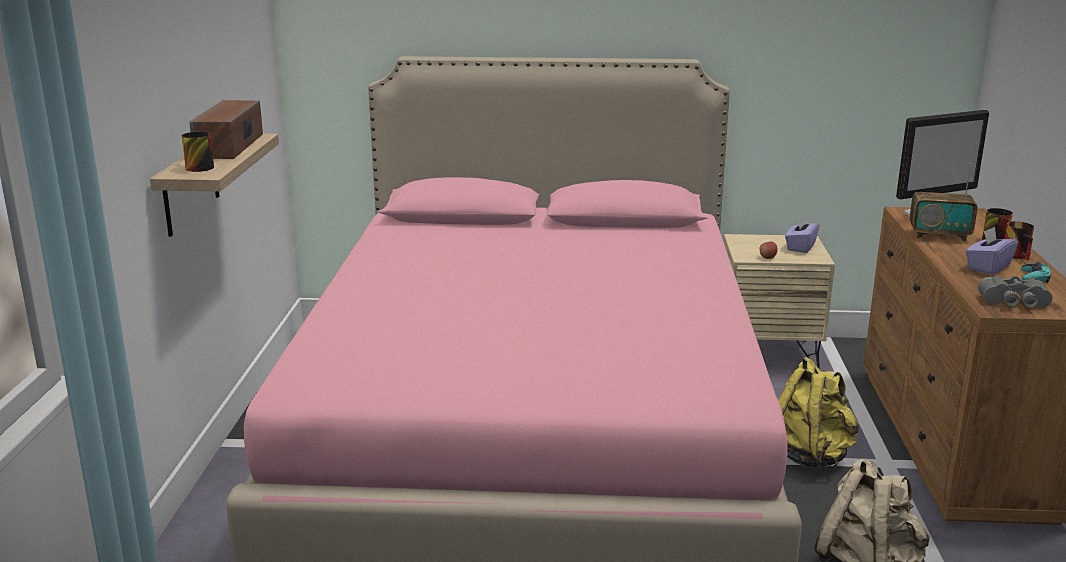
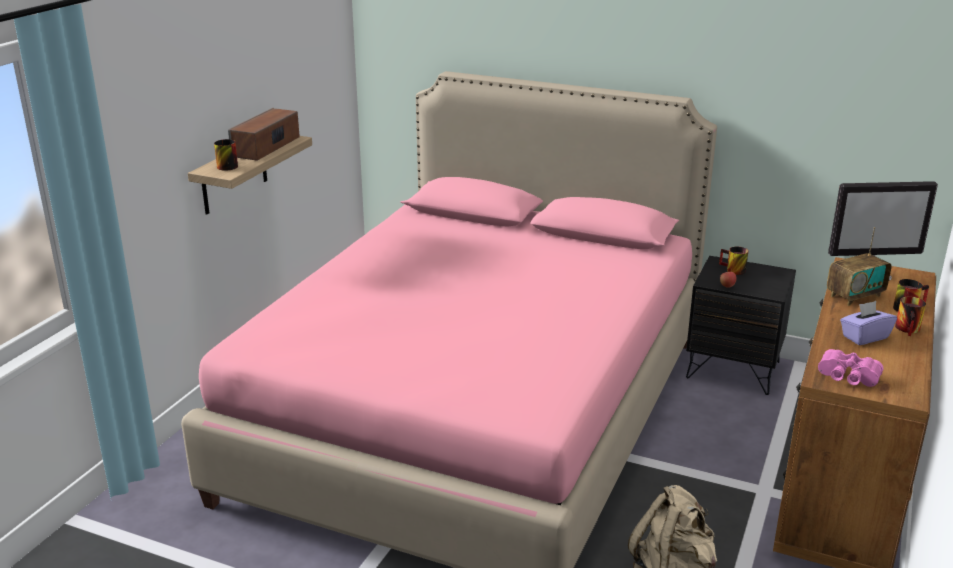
camera: 20 degrees right, 5 degrees up
(759, 244) = (732, 270): none -> mug
(767, 354) = (733, 369): beige nightstand -> black nightstand
(800, 247) = (767, 279): purple tissue box -> none
(810, 456) = (701, 470): yellow backpack -> none
(939, 235) = (855, 296): radio -> radio turned 60 degrees counterclockwise
(1014, 304) = (847, 378): grey binoculars -> pink binoculars
(1034, 277) = (898, 354): turquoise game controller -> none

